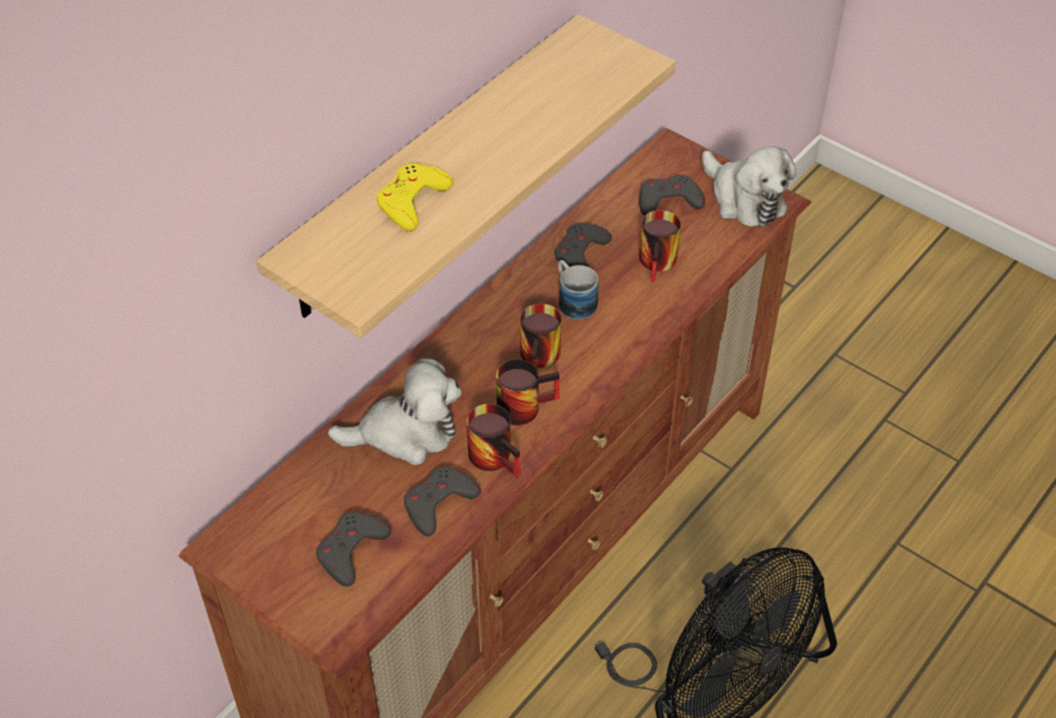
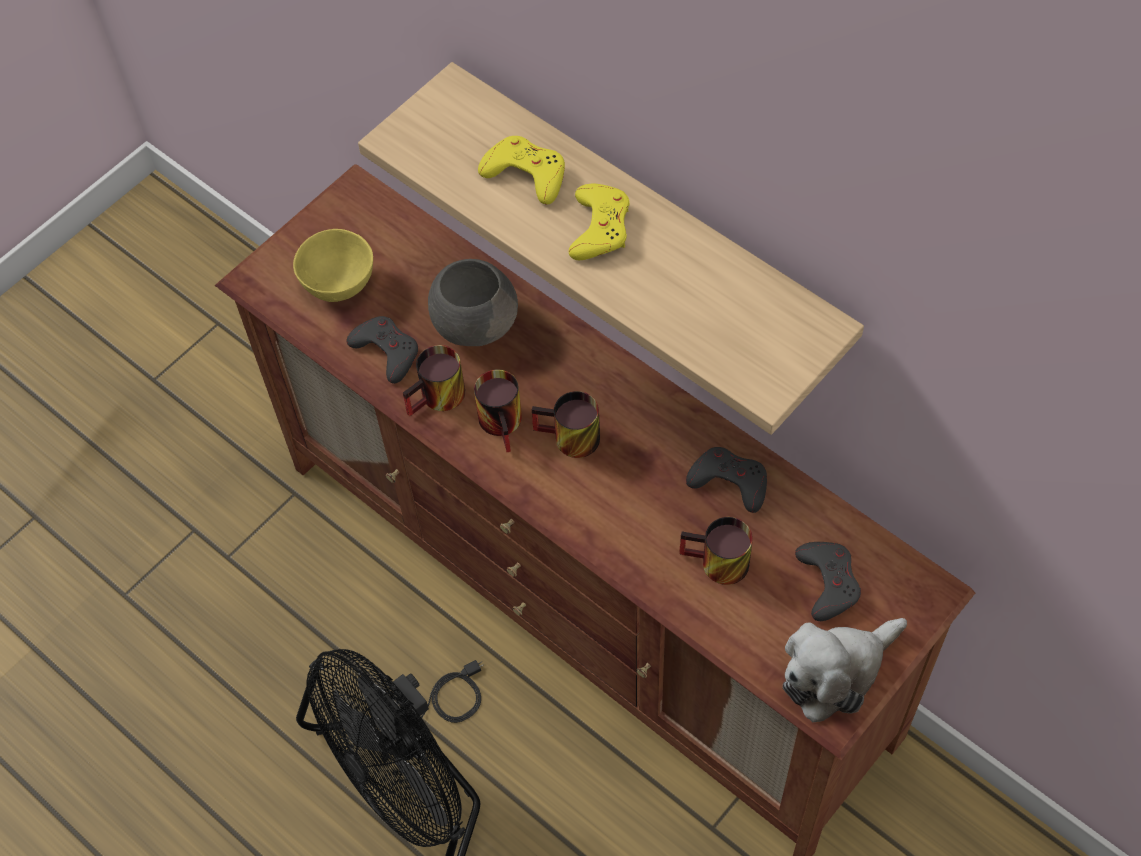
camera: 95 degrees right, 10 degrees up
(351, 551) = (340, 285): grey game controller -> yellow bowl
(405, 433) = (474, 321): plush toy -> grey bowl
(478, 153) = (599, 227): none -> yellow game controller
(573, 300) = (655, 472): mug -> none

